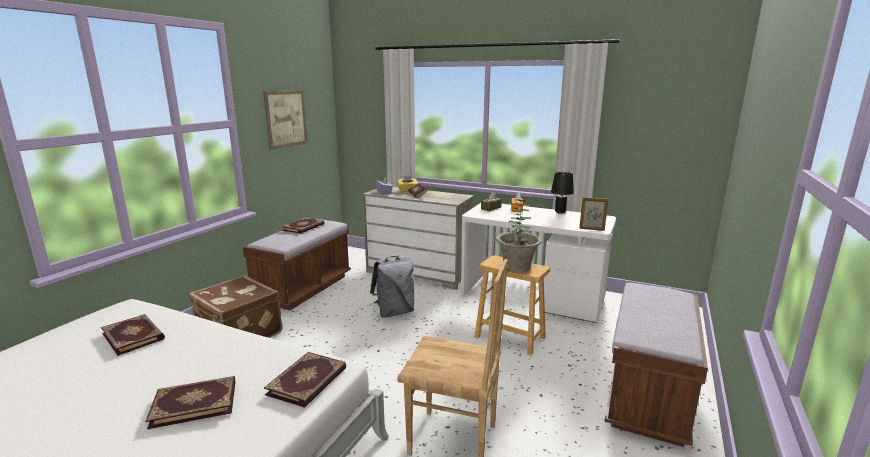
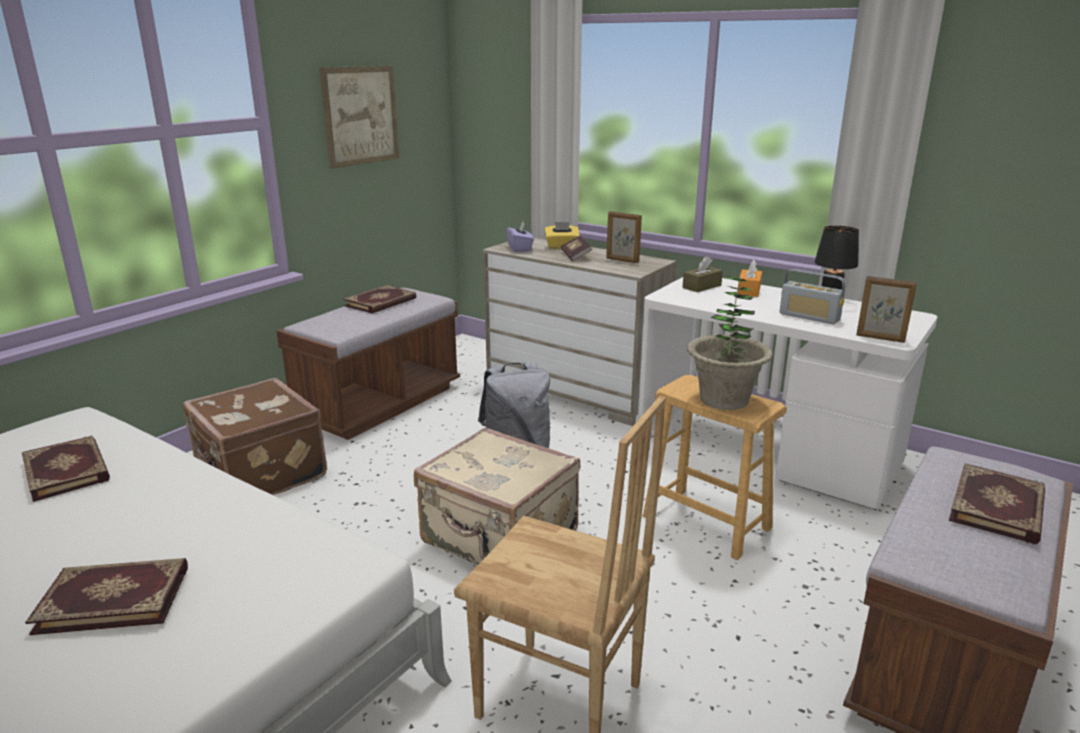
camera: 10 degrees right, 5 degrees up
(308, 381) = (303, 580): book -> book (999, 507)
(396, 358) = (499, 539): none -> beige suitcase
(444, 196) = (622, 260): none -> picture frame
(552, 220) = (809, 317): none -> radio

